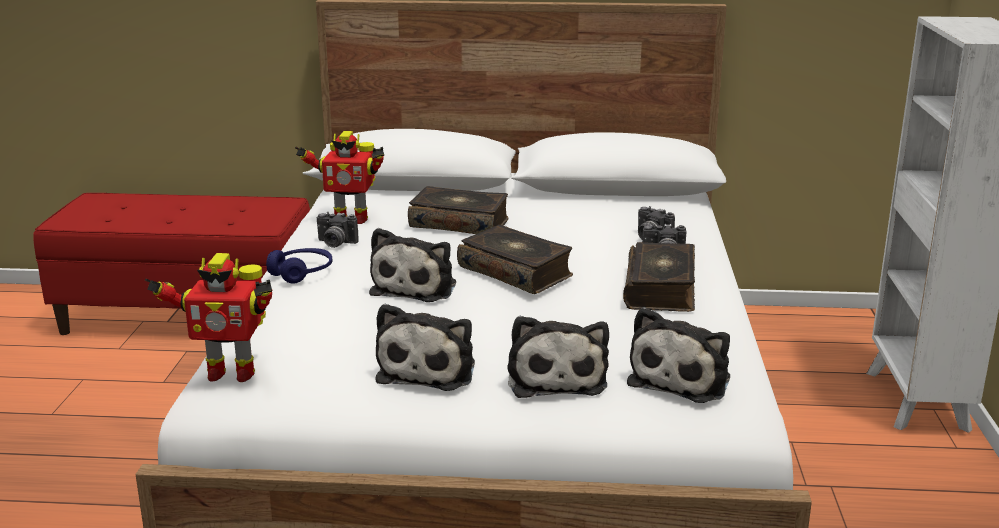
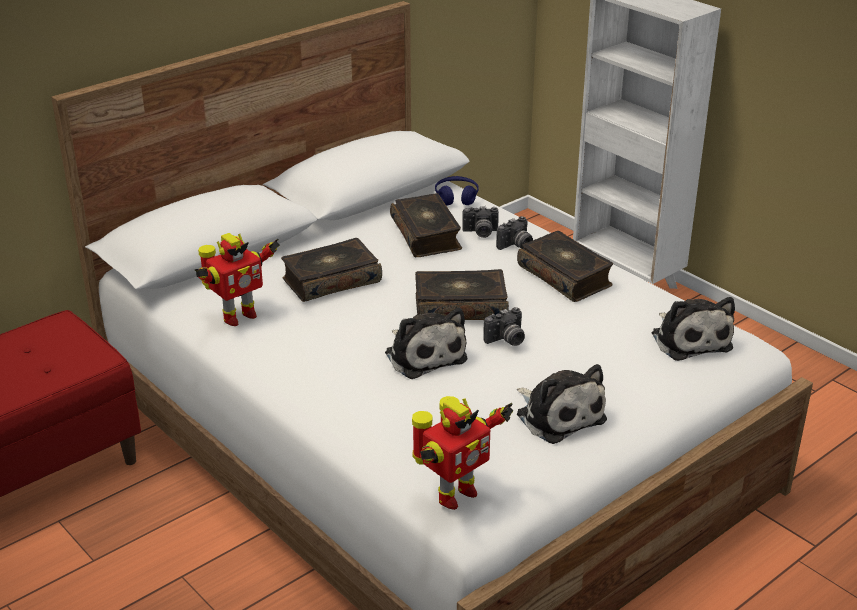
camera: 45 degrees left, 10 degrees up
(301, 273) = (313, 387): blue headphones -> blue headphones (456, 197)
(335, 244) = (278, 346): camera -> camera (506, 340)
(556, 378) = (631, 378): plush toy -> none
(600, 224) = (427, 235): none -> book

